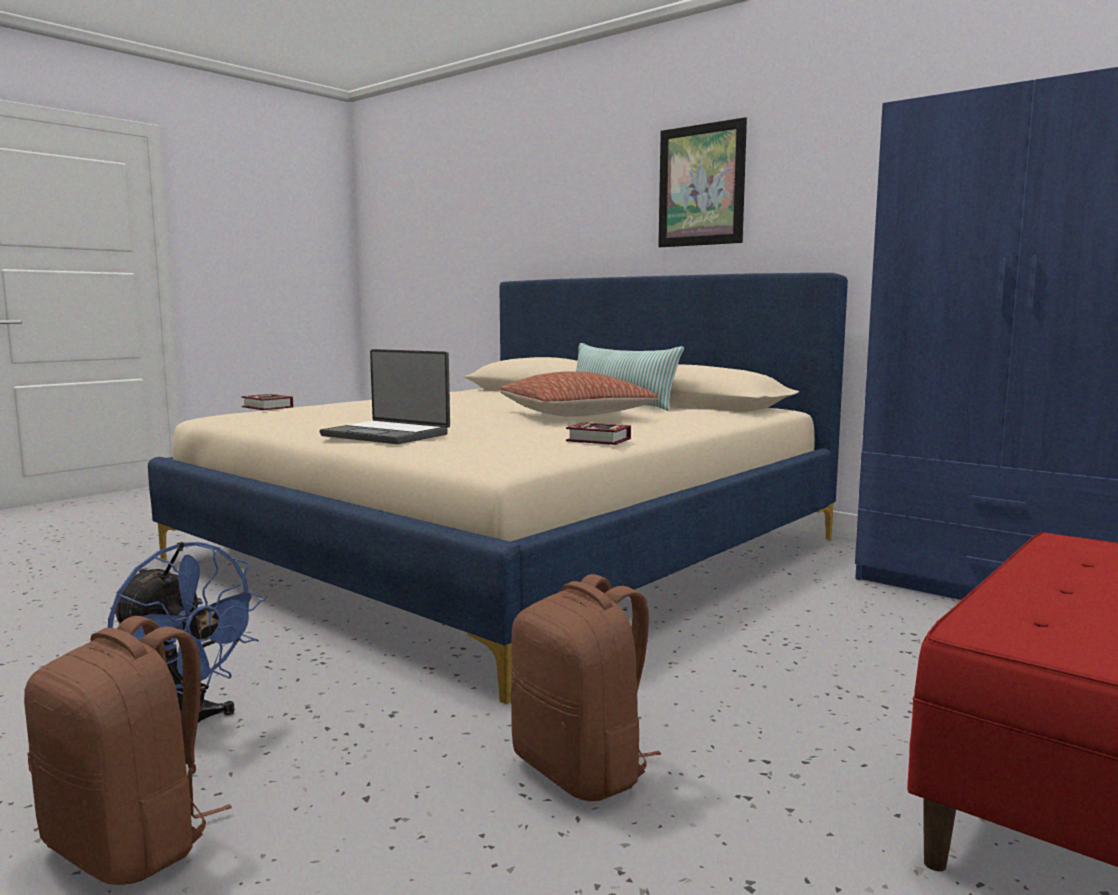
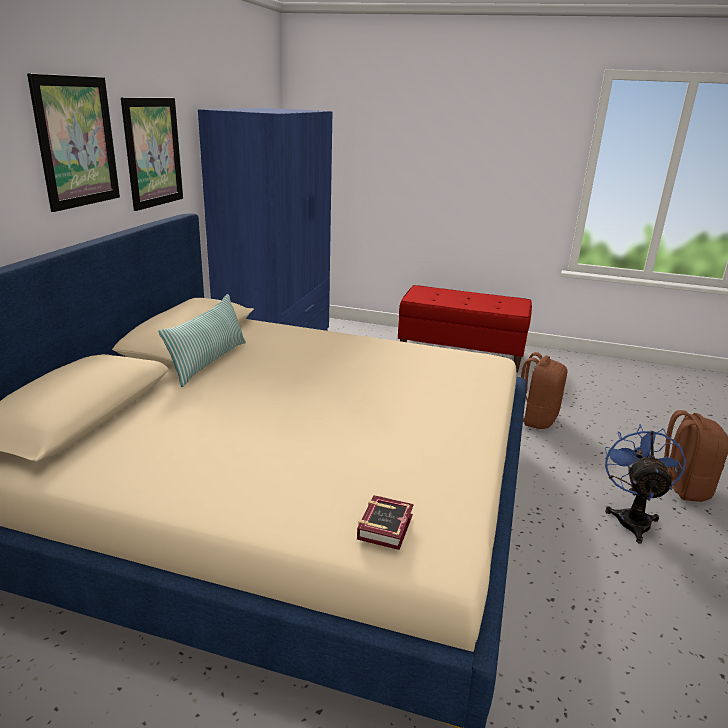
camera: 115 degrees left, 15 degrees up
(387, 435) = (460, 406): laptop -> none
(575, 415) = (299, 366): pillow -> none
(600, 440) = (404, 346): book -> none
(816, 194) = (153, 152): none -> picture

